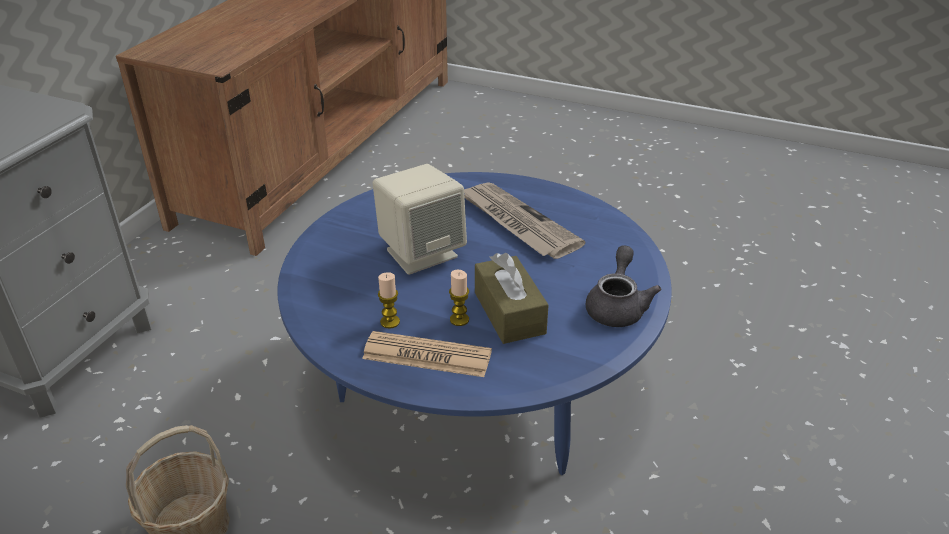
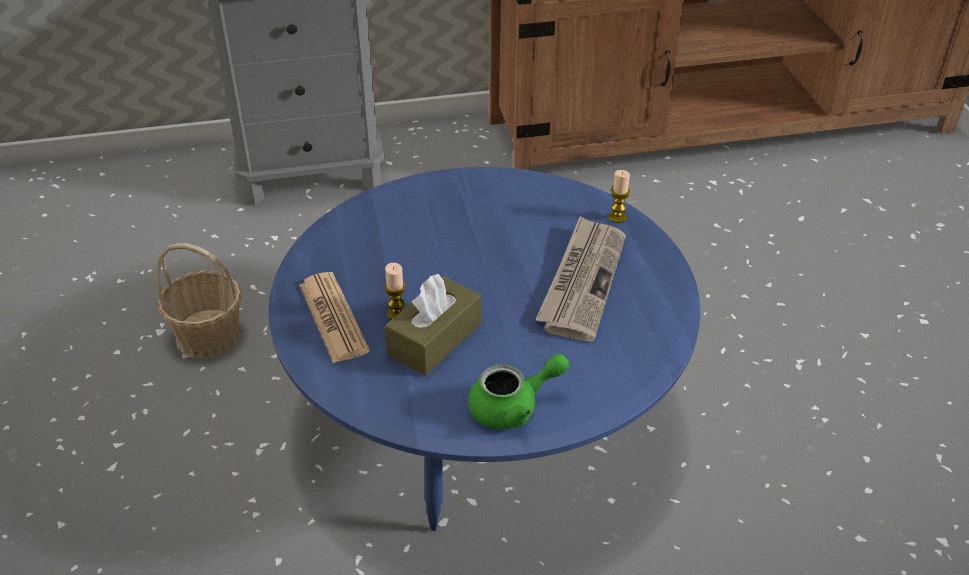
camera: 55 degrees right, 5 degrees up
(390, 322) = (357, 276): candle -> candle (617, 217)
(421, 253) = (470, 246): beige speaker -> none
(617, 306) = (513, 407): grey teapot -> green teapot

